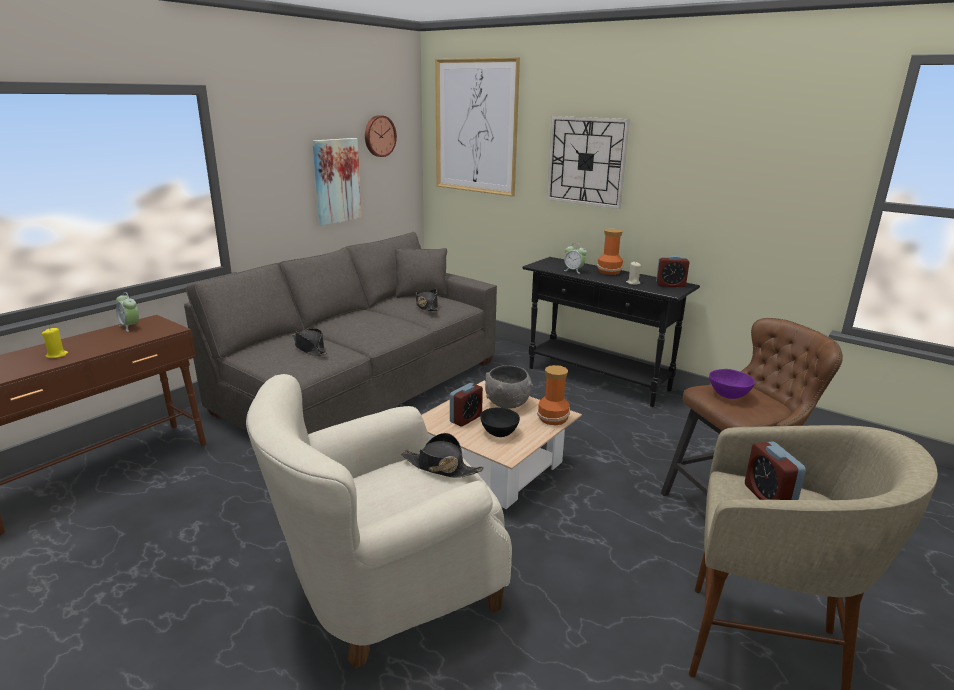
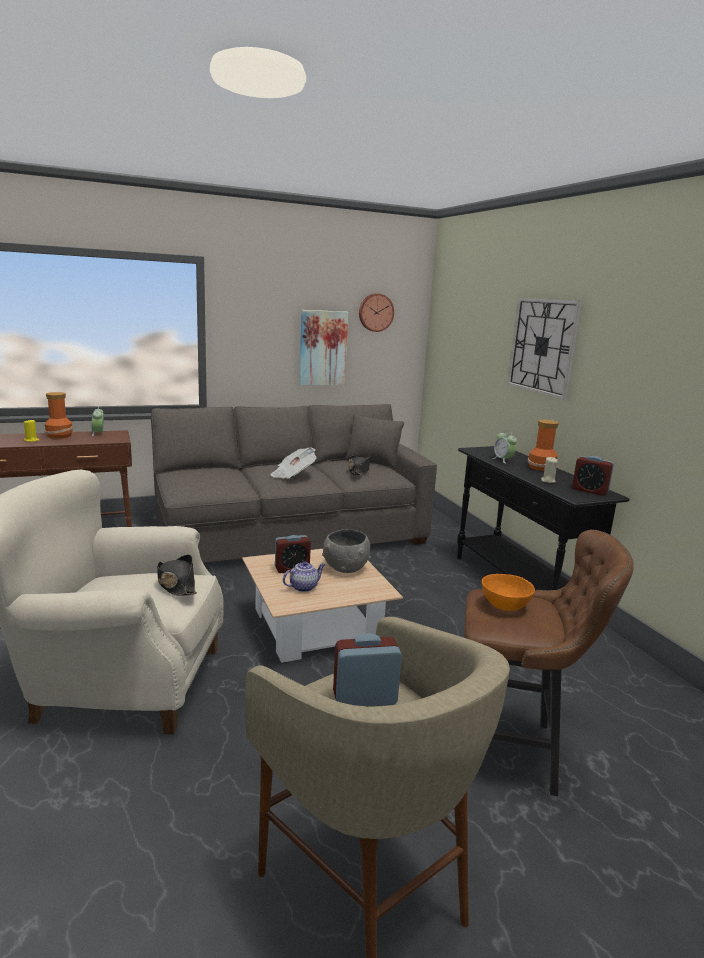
camera: 30 degrees right, 5 degrees down
(310, 348) = (218, 479): black hat -> none
(376, 325) = (293, 475): none -> newspaper
(475, 127) = (464, 308): picture -> none
(499, 432) = (304, 587): black bowl -> teapot
(553, 418) = (369, 592): vase -> vase (60, 436)
(728, 395) = (504, 606): purple bowl -> orange bowl
(768, 497) = (364, 698): alarm clock -> alarm clock turned 60 degrees clockwise

